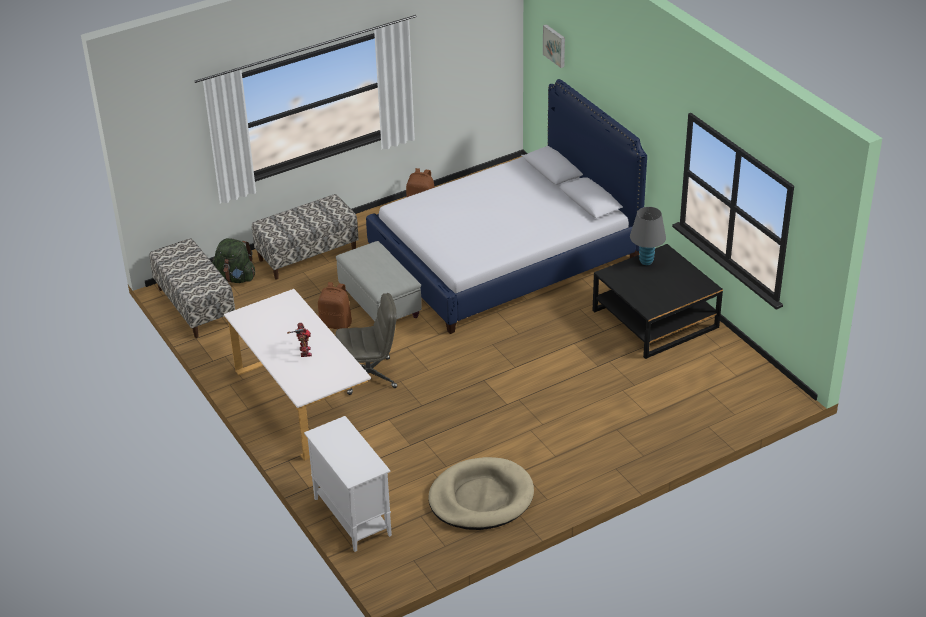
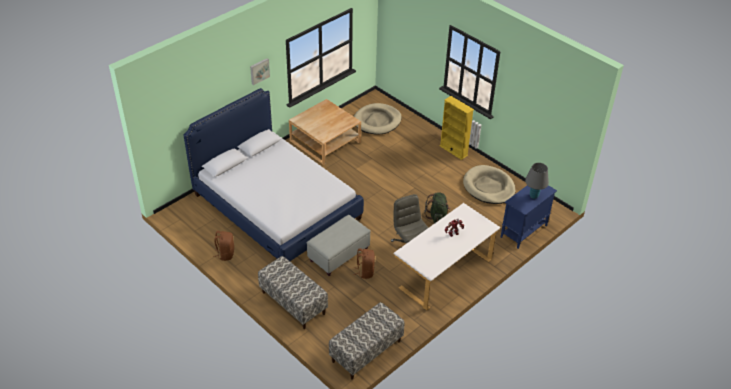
camera: 105 degrees left, 5 degrees up
(235, 278) = (328, 337): green backpack -> green backpack (437, 216)
(351, 516) = (523, 231): white cabinet -> blue cabinet
(555, 45) = (173, 113): picture -> picture (259, 71)
(598, 472) = (453, 150): none -> yellow bookcase
(646, 261) = (308, 125): grey table lamp -> grey table lamp (533, 196)
(655, 319) = (325, 141): black coffee table -> beige coffee table
(706, 387) = (377, 121): none -> beige dog bed

